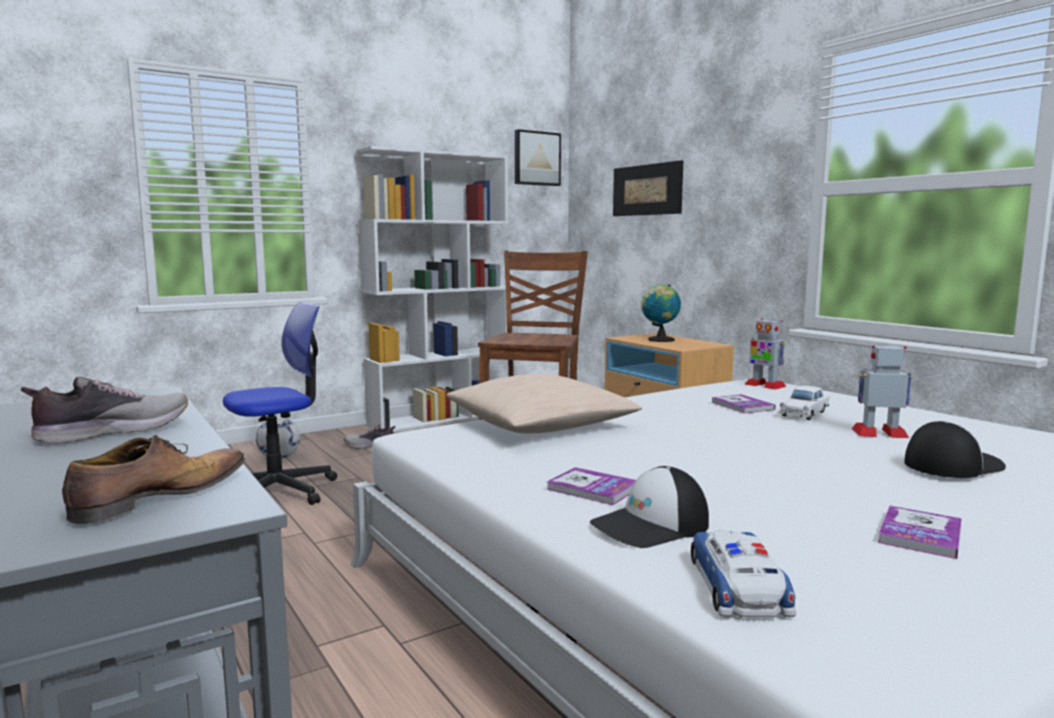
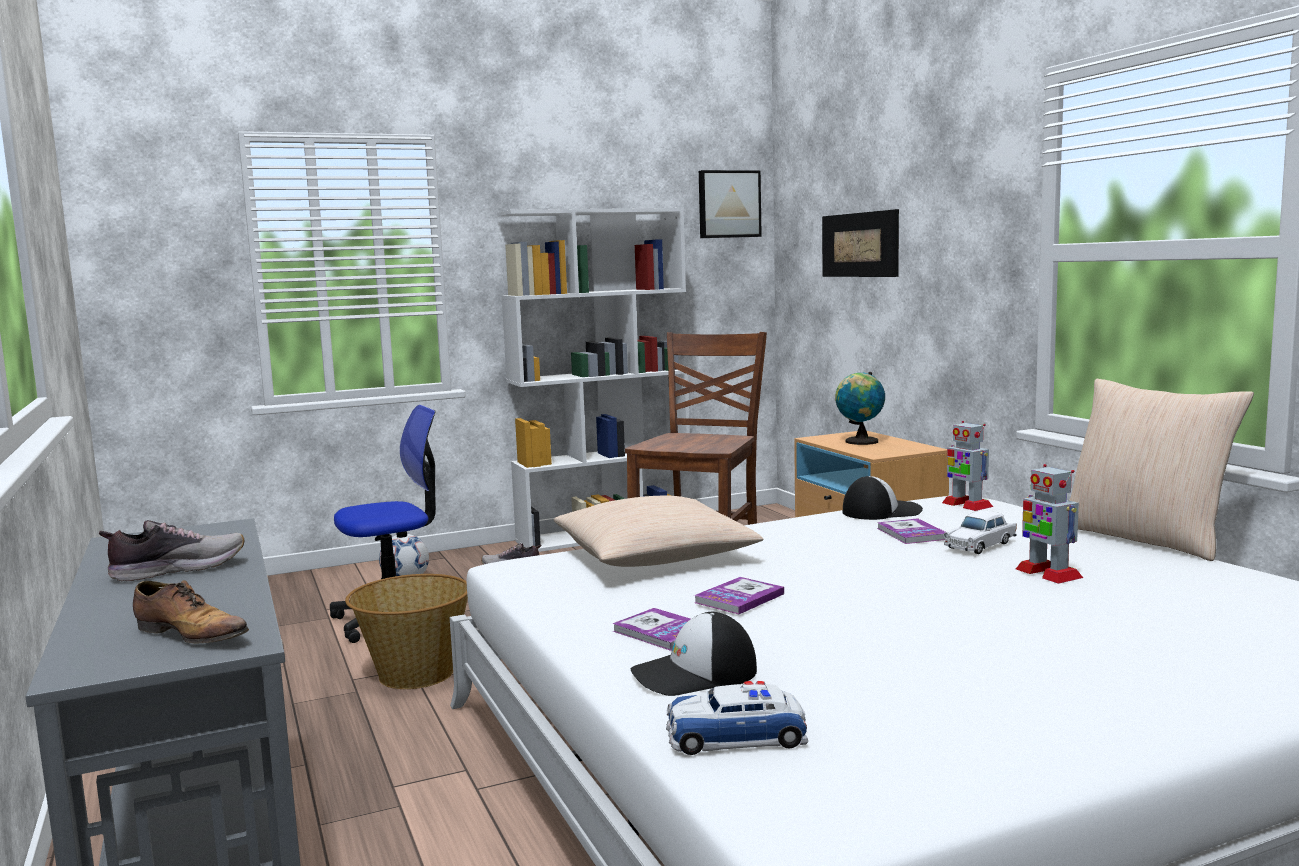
camera: 10 degrees right, 0 degrees up
(158, 498) = (191, 634): shoe -> shoe turned 75 degrees clockwise
(309, 537) = (414, 674): none -> basket
(738, 586) = (736, 736): toy car -> toy car turned 105 degrees counterclockwise
(880, 433) = (1047, 573): toy robot -> toy robot turned 135 degrees counterclockwise
(920, 534) = (978, 693): book -> book (739, 598)
(923, 407) = (1145, 538): none -> beige pillow
(952, 465) = (1093, 615): cap -> cap (881, 511)

